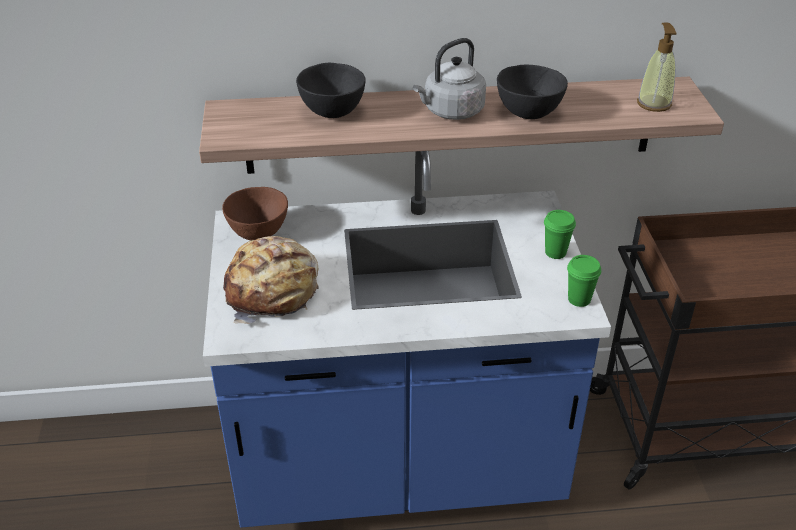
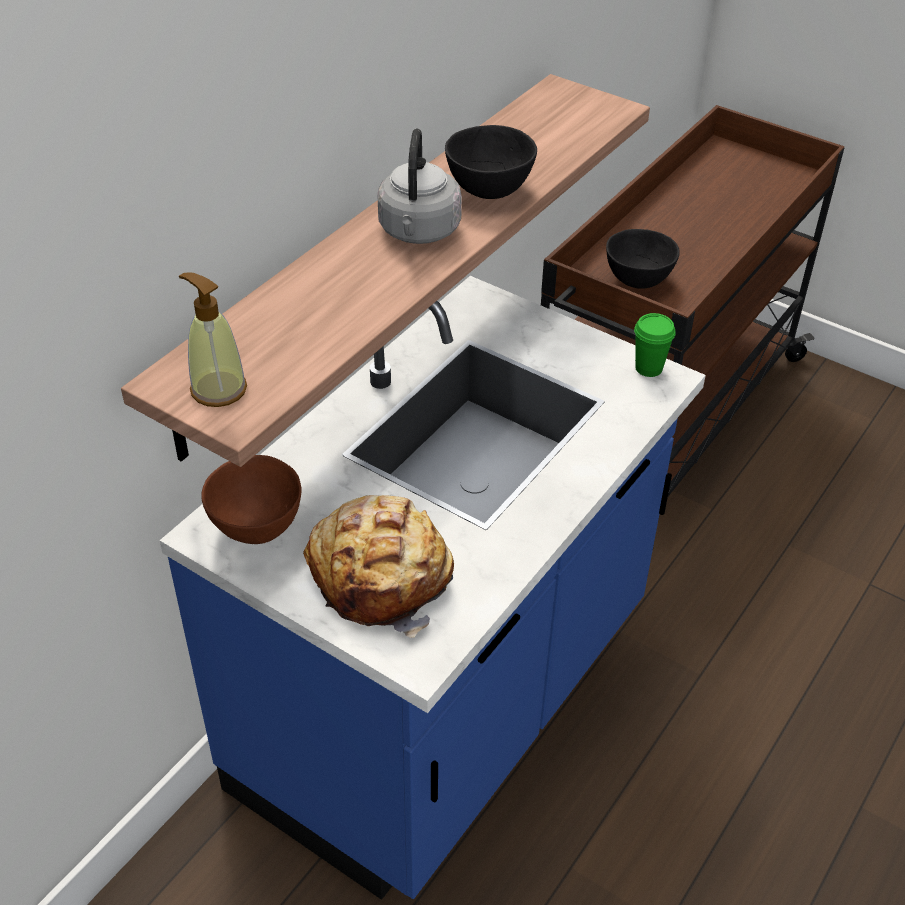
camera: 50 degrees left, 5 degrees up
(332, 111) = (299, 306): black bowl -> black bowl (637, 280)
(555, 252) = (565, 337): green cup -> none
(654, 103) = (571, 118): soap dispenser -> soap dispenser (218, 389)

